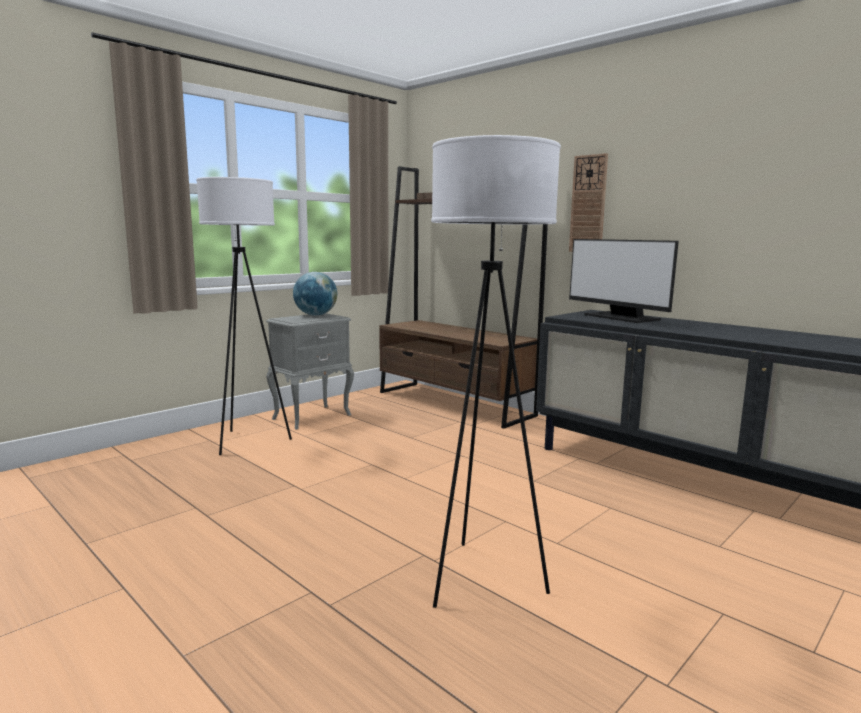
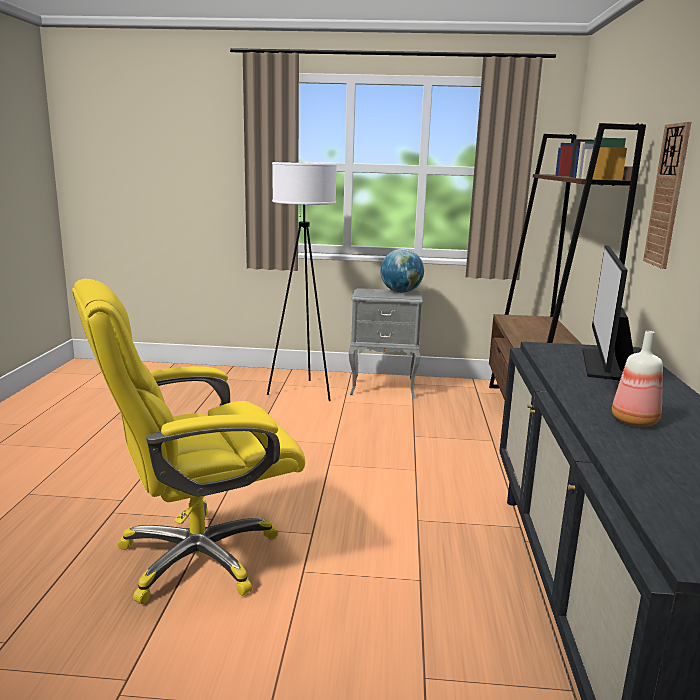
camera: 50 degrees right, 5 degrees up
(481, 578) = (202, 555): white floor lamp -> yellow office chair
(720, 332) = (633, 420): none -> bottle

